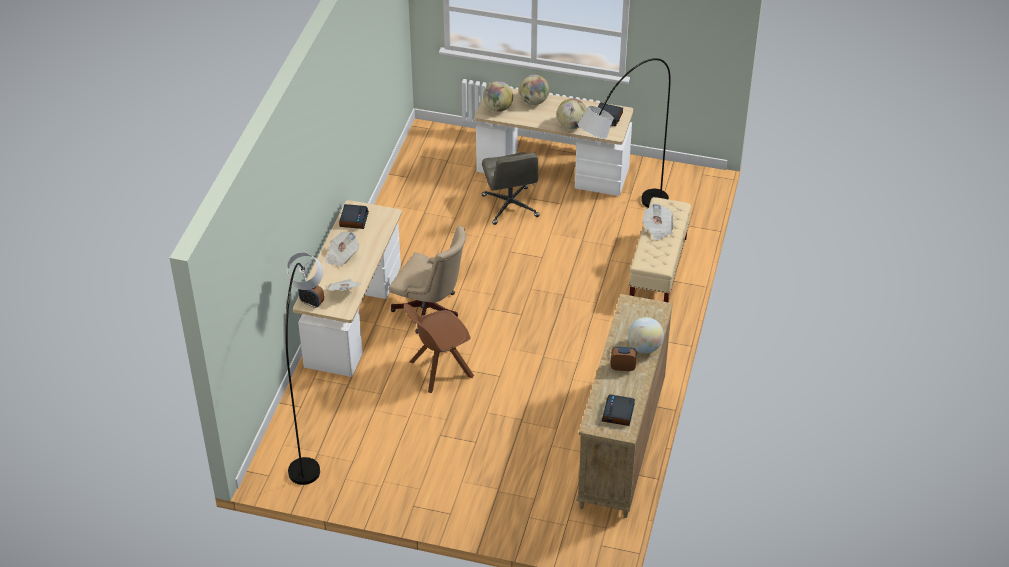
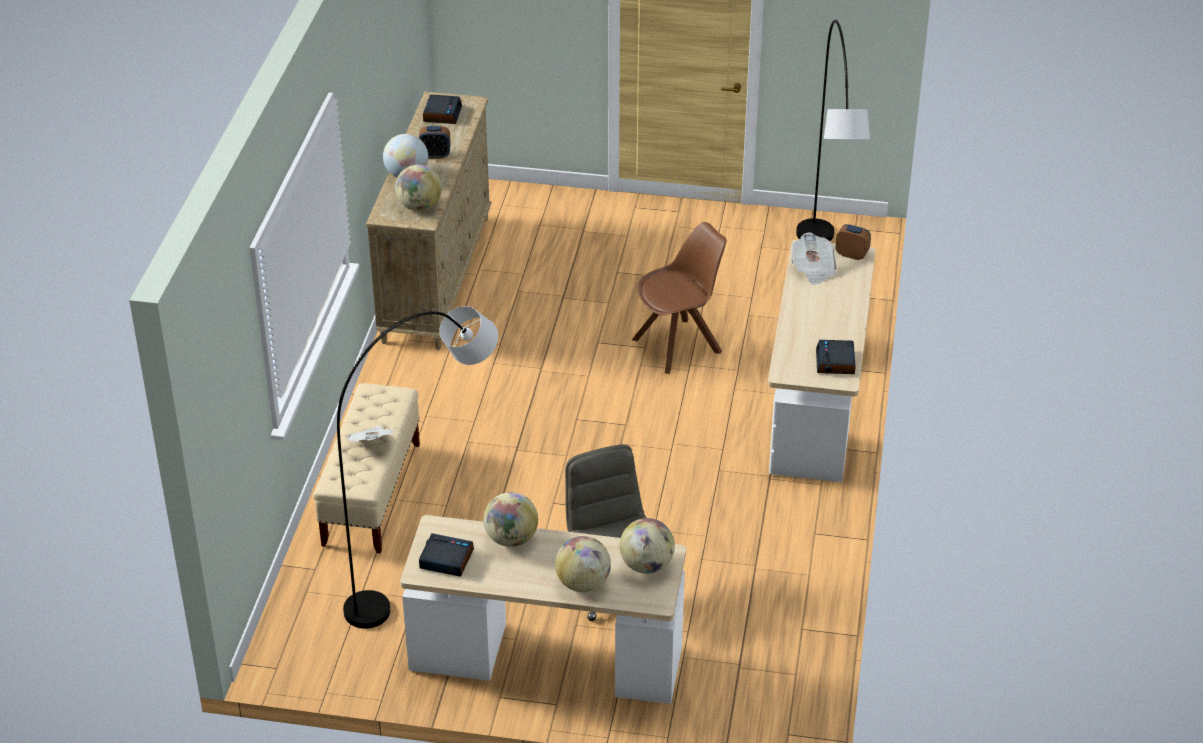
camera: 175 degrees right, 5 degrees down
(341, 256) = (834, 312): newspaper -> none
(430, 312) = (708, 415): beige office chair -> none
(633, 316) = (419, 206): none -> globe

